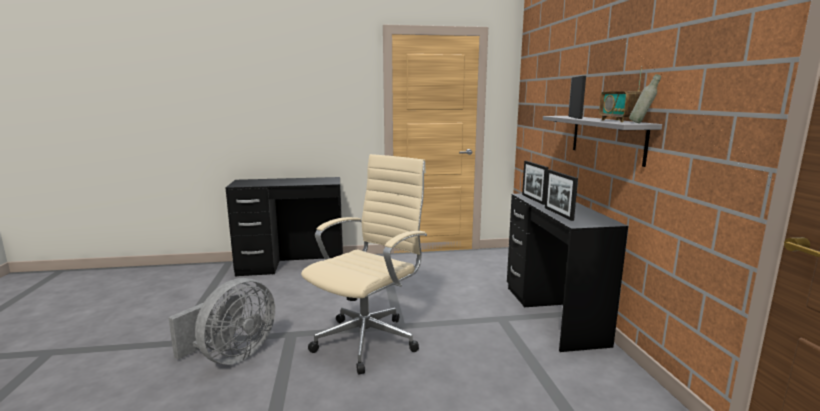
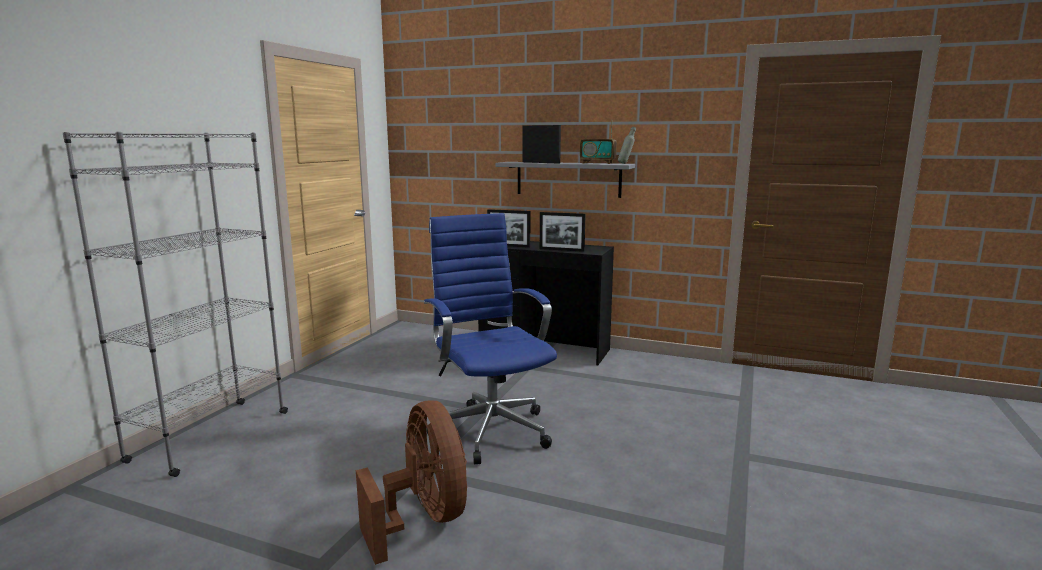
camera: 60 degrees left, 0 degrees up
(231, 356) = (423, 519): grey fan -> brown fan
(292, 266) = (210, 436): black desk -> grey bookcase
(369, 339) = (490, 429): beige office chair -> blue office chair

